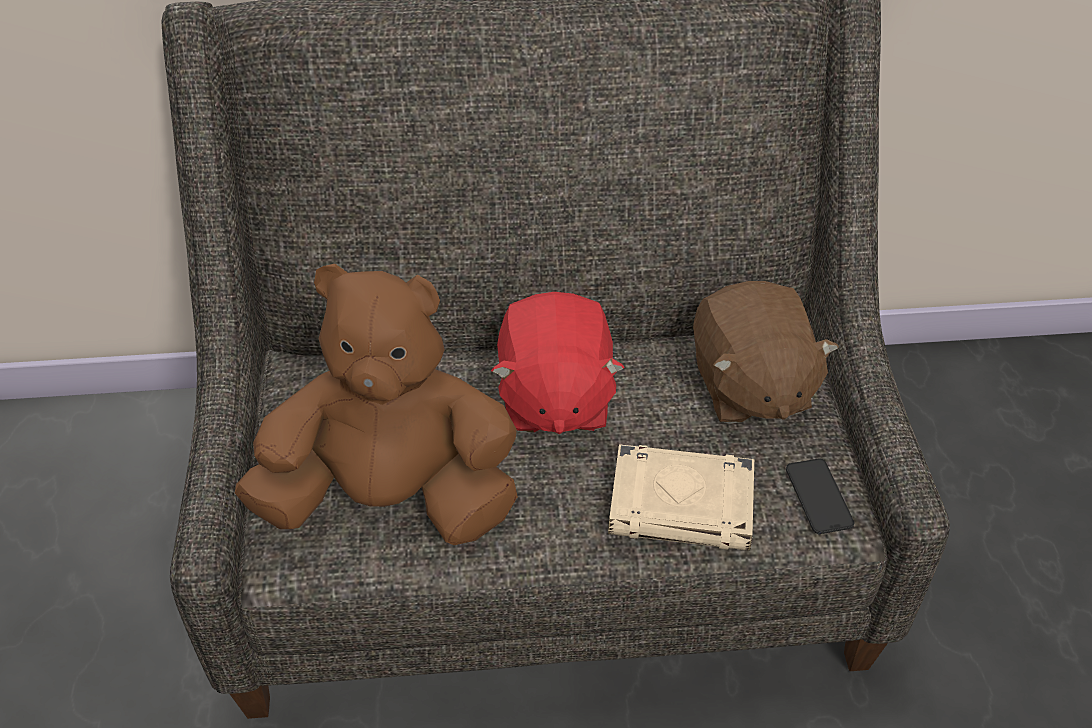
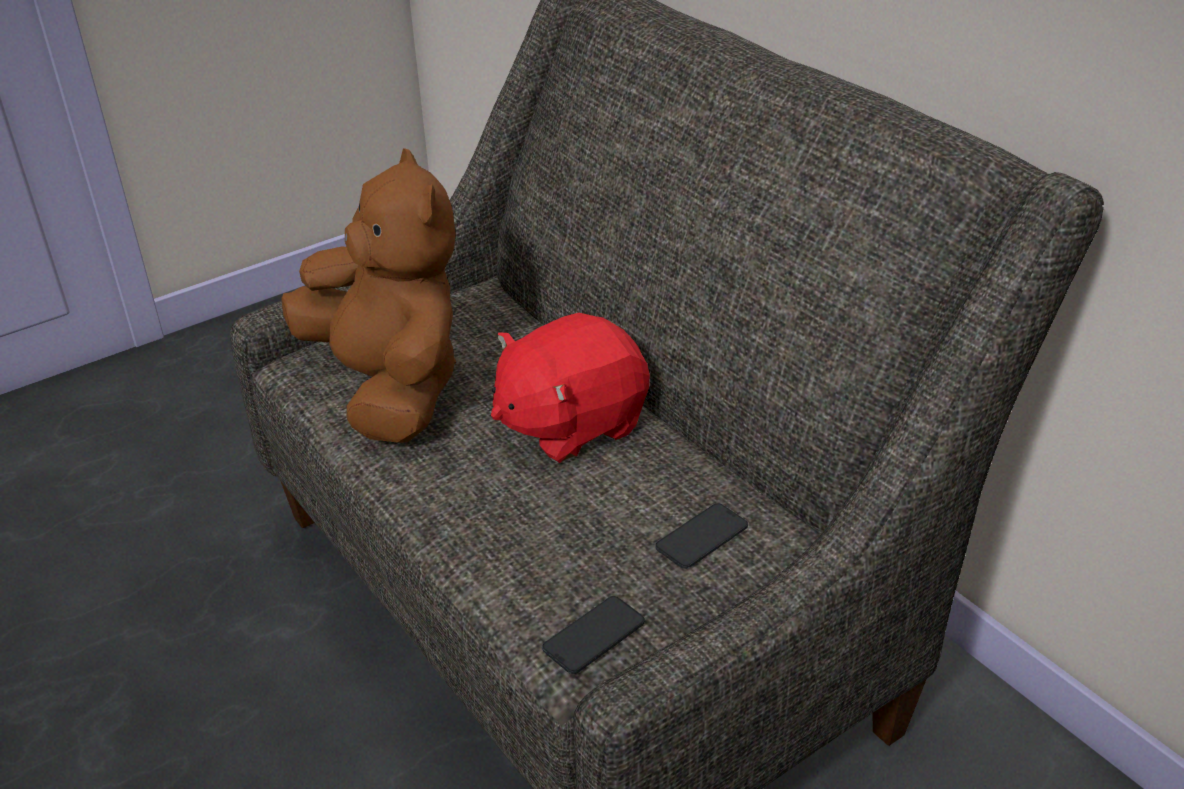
camera: 60 degrees right, 10 degrees down
(683, 505) = (507, 546): beige book -> none
(749, 387) = (702, 536): brown plush toy -> phone

